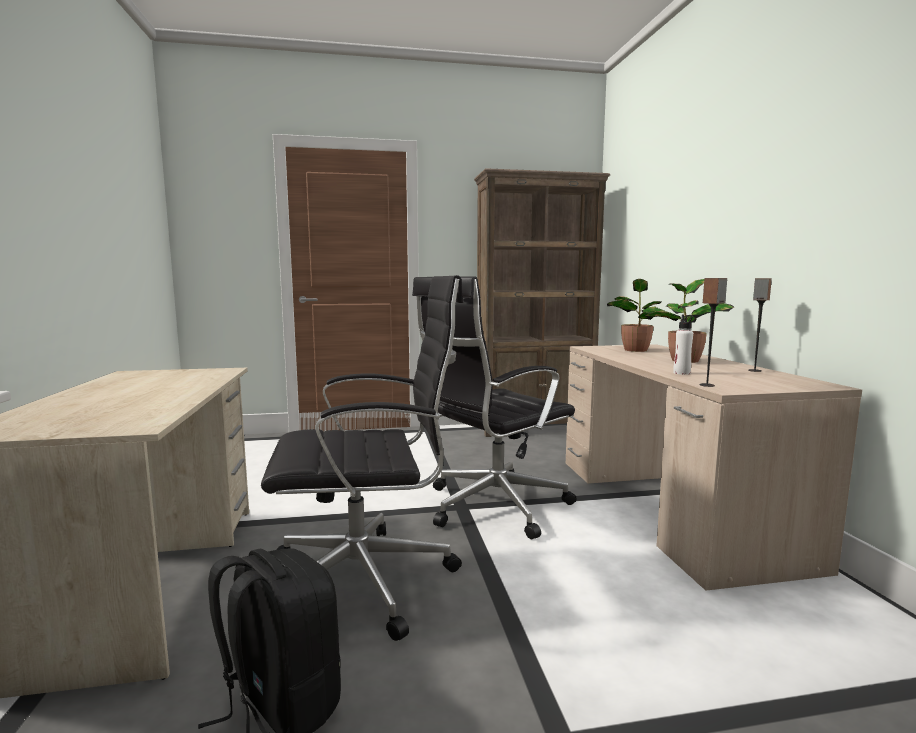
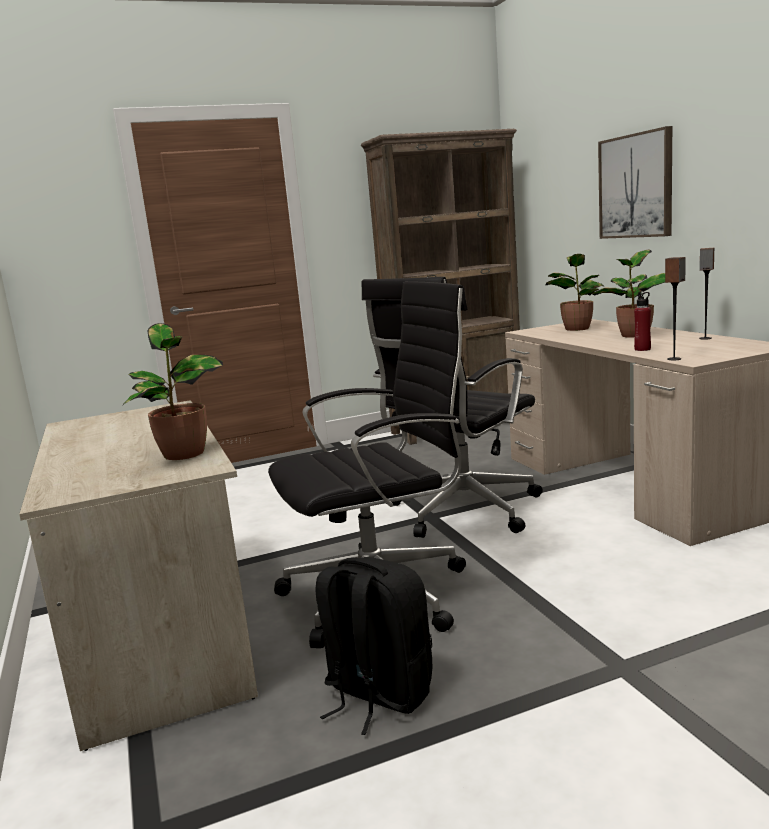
camera: 10 degrees left, 5 degrees up
(150, 411) = (185, 454): none -> potted plant
(681, 373) = (642, 349): white bottle -> red bottle
(706, 221) = (636, 186): none -> picture

